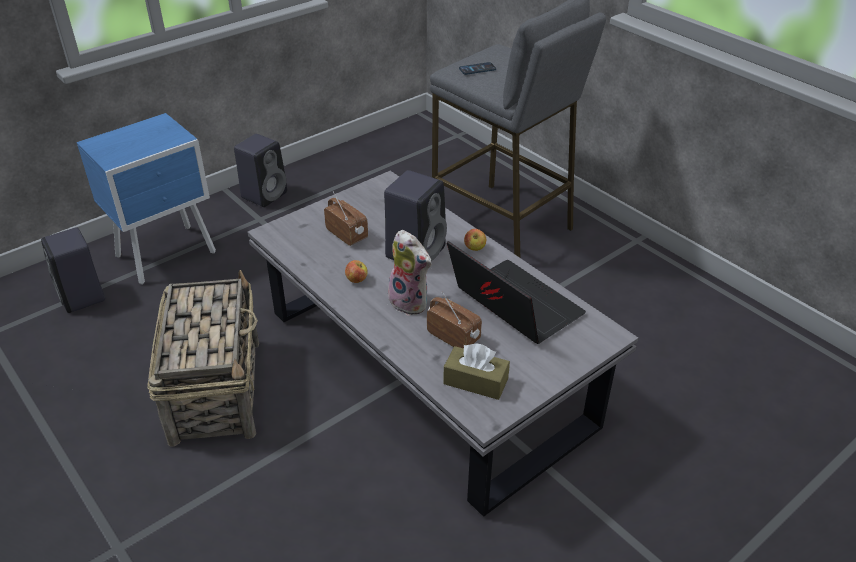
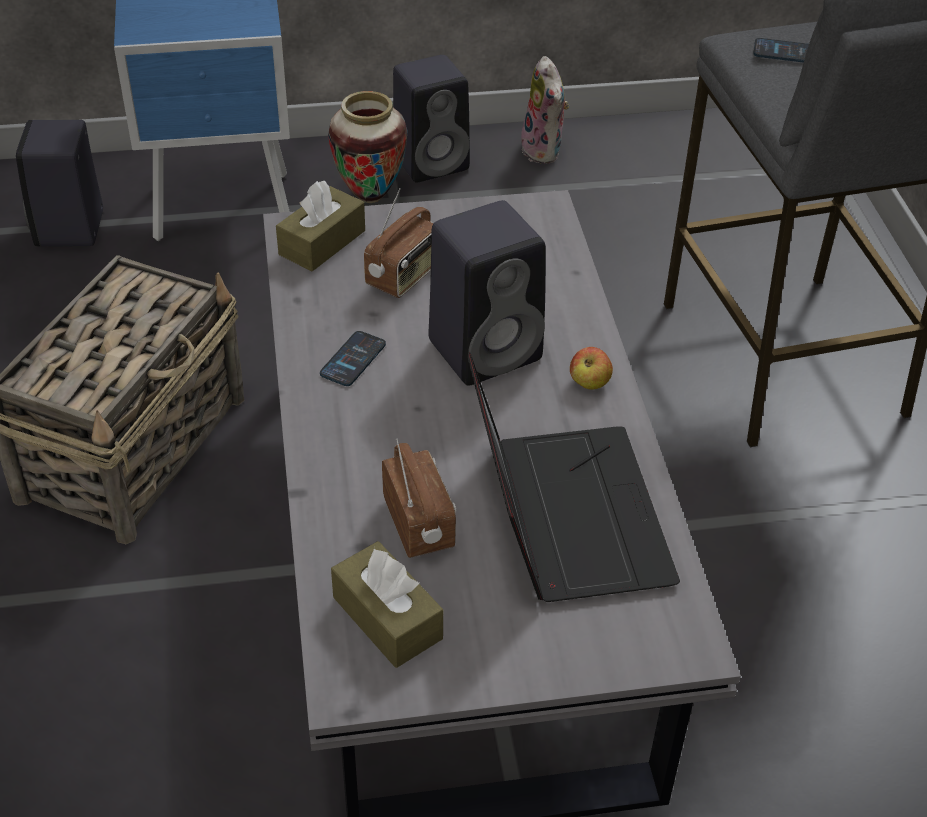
camera: 30 degrees right, 5 degrees up
(245, 221) = (370, 196): none -> vase
(291, 234) = (322, 242): none -> brown tissue box
(347, 234) = (404, 276): radio -> radio turned 45 degrees clockwise
(356, 280) = (353, 359): apple -> phone
(411, 302) = (404, 433): plush toy -> plush toy (544, 151)

